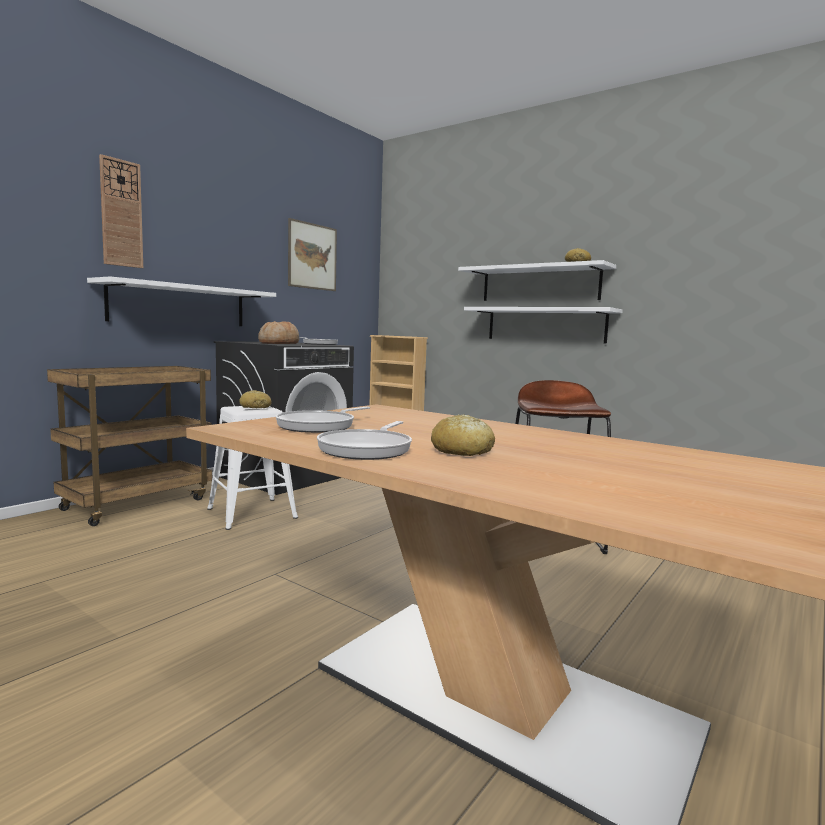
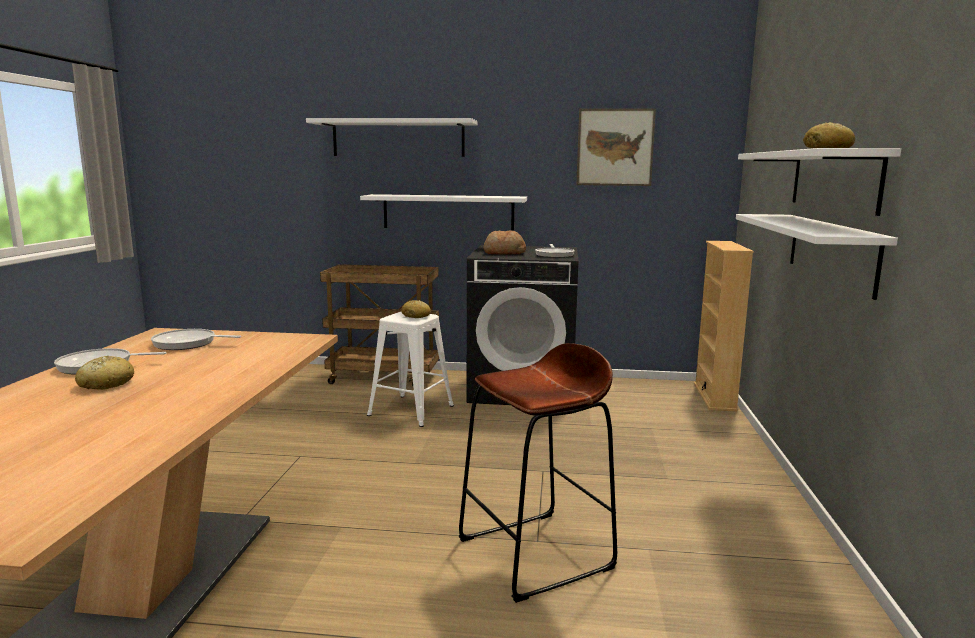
camera: 60 degrees right, 5 degrees up
(121, 213) = (398, 138): wall clock -> white shelf

